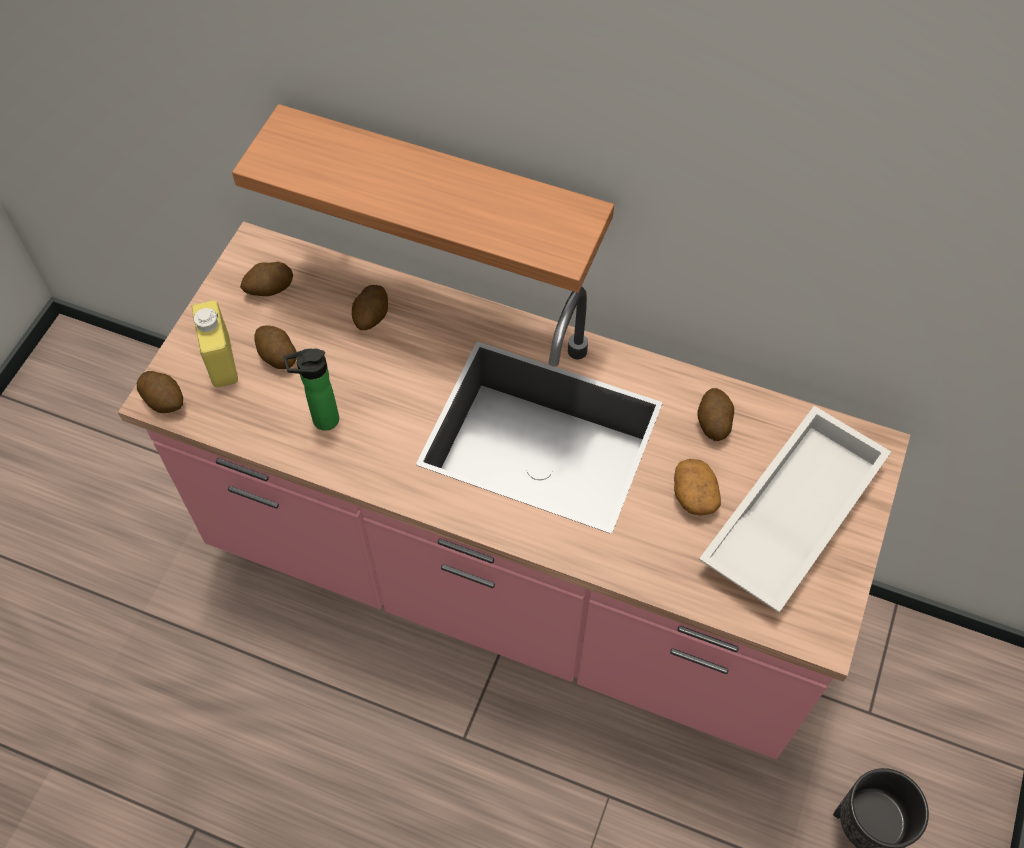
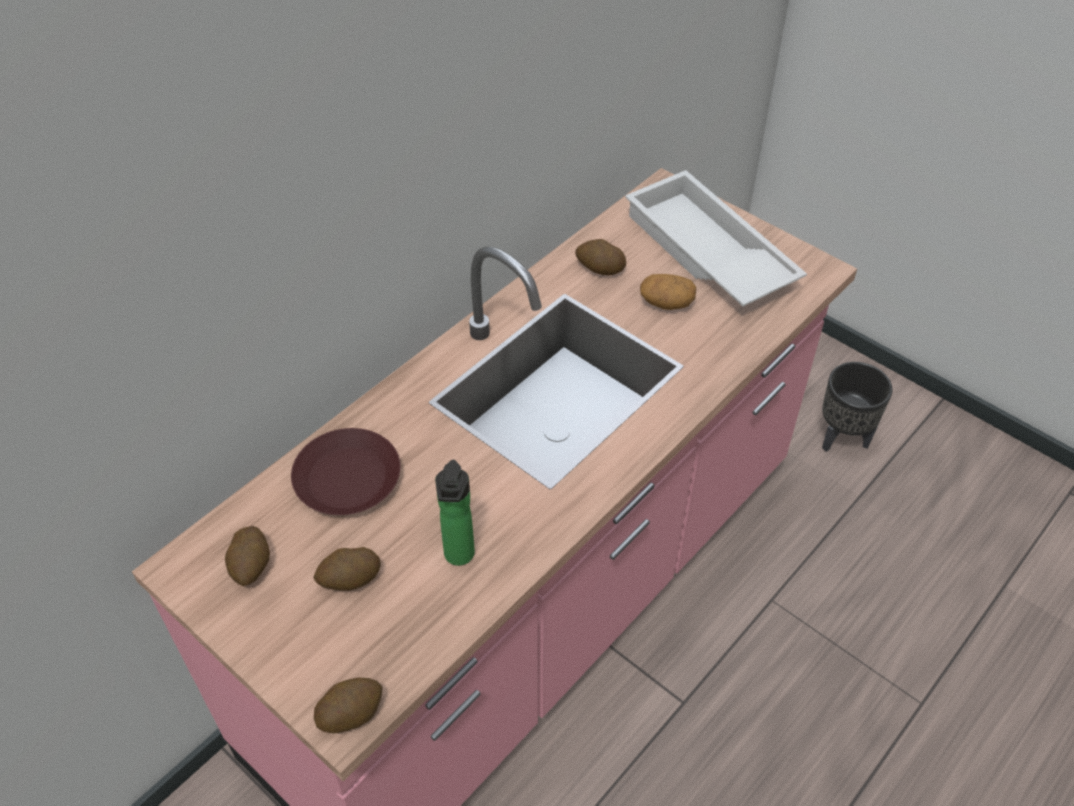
camera: 70 degrees left, 10 degrees down
(221, 361) = (327, 638): yellow bottle -> none
(371, 317) = (348, 480): potato -> brown plate
(444, 191) = (312, 301): shelf -> none

